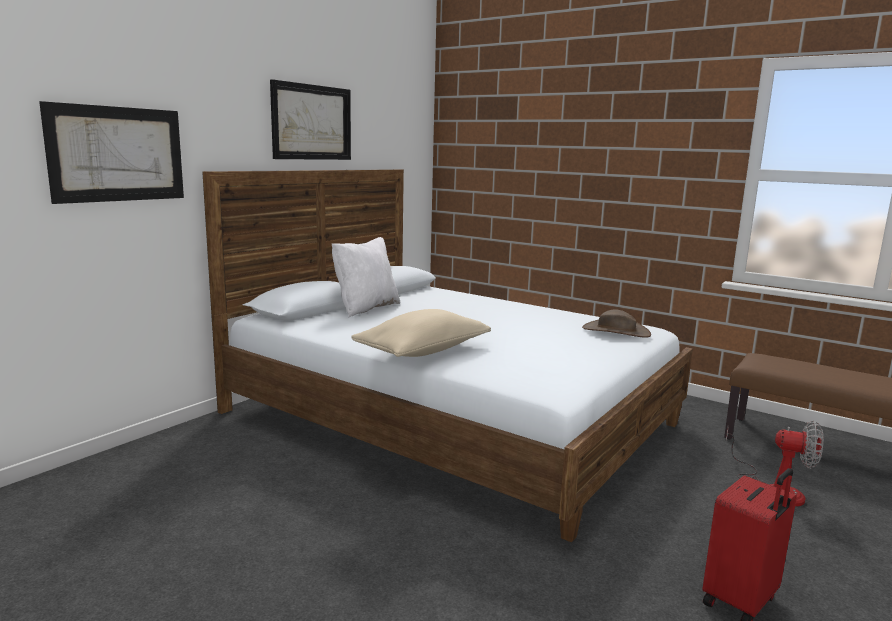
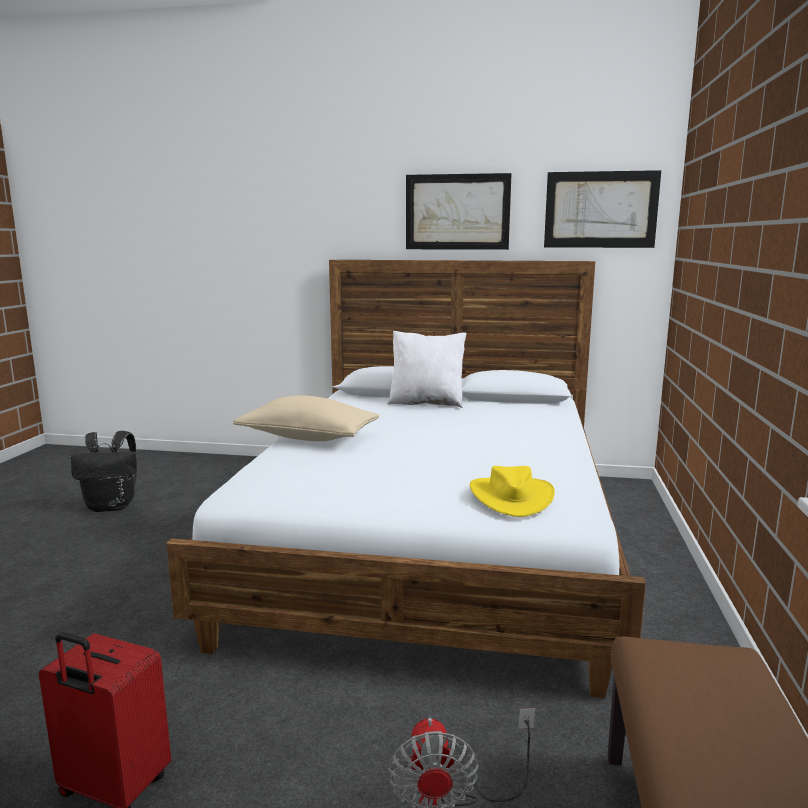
camera: 65 degrees right, 0 degrees up
(118, 154) = (267, 246): picture -> picture (600, 210)
(130, 570) = (112, 506): none -> black backpack
(615, 331) = (510, 496): brown hat -> yellow hat

